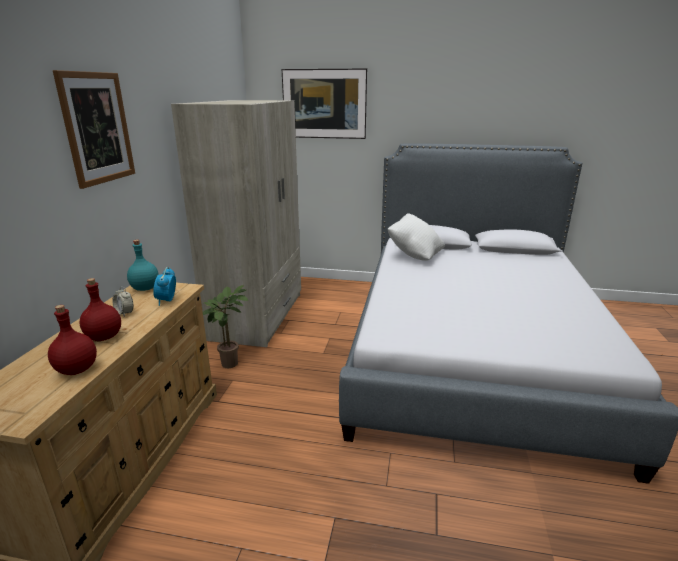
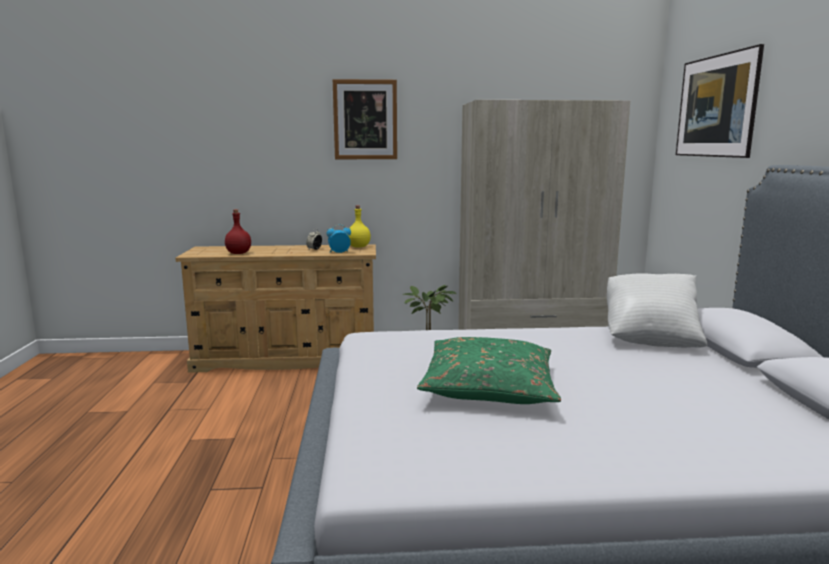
camera: 75 degrees right, 10 degrees down
(105, 337) = (279, 251): red bottle -> none
(144, 288) = (358, 247): turquoise bottle -> yellow bottle
(493, 308) = (489, 387): none -> green pillow

